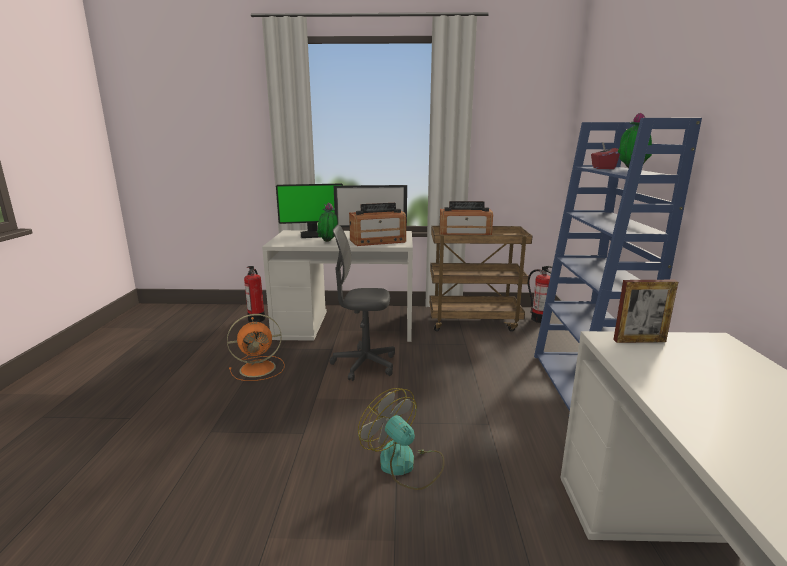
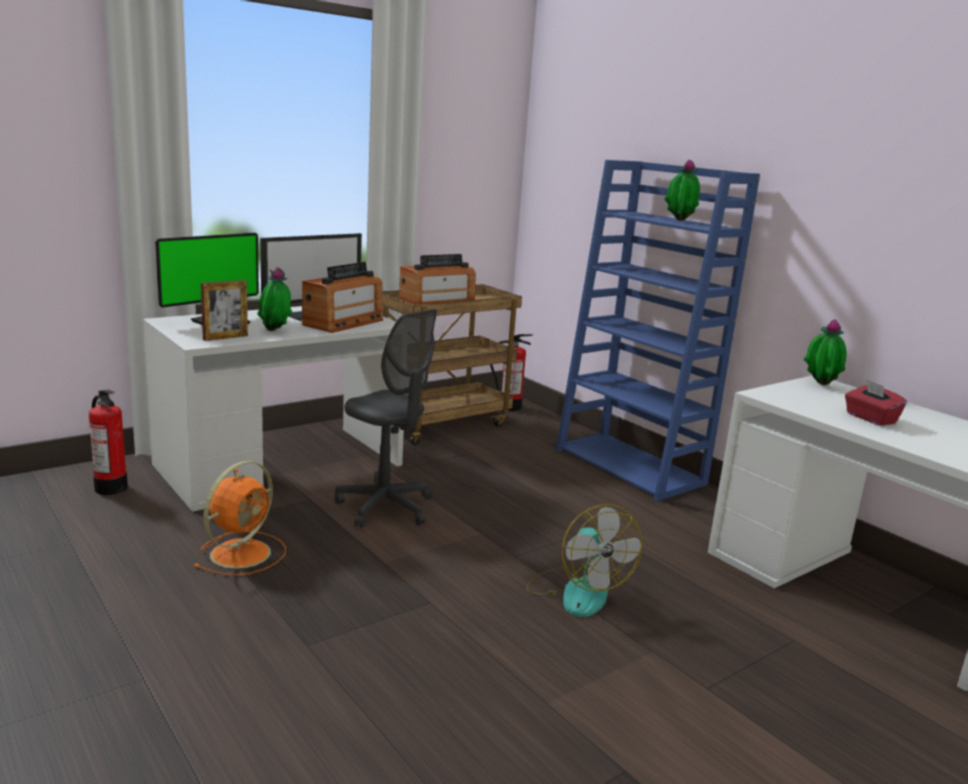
camera: 40 degrees left, 0 degrees up
(364, 364) = (385, 507): grey office chair -> grey office chair turned 105 degrees counterclockwise
(404, 465) = (577, 591): fan -> fan turned 120 degrees counterclockwise
(602, 168) = (638, 215): red tissue box -> red tissue box (870, 418)
(639, 341) = (782, 392): picture frame -> picture frame (225, 337)
(707, 343) = (819, 385): none -> potted plant

